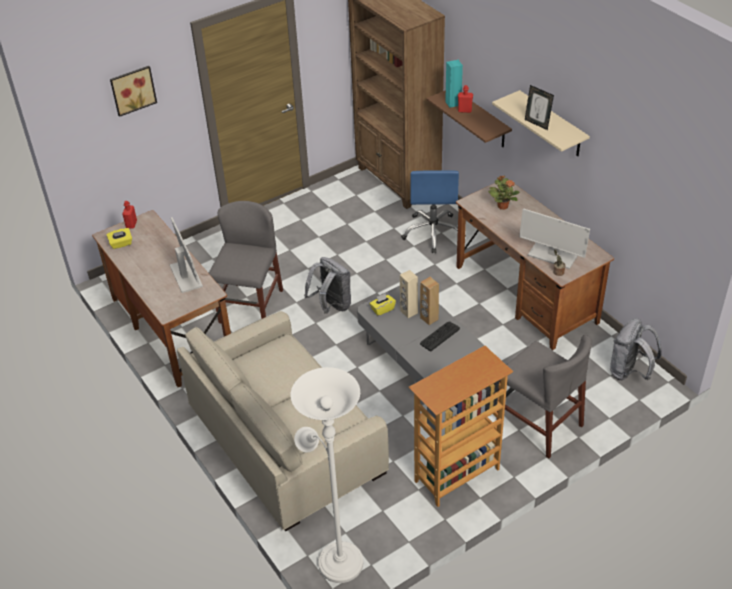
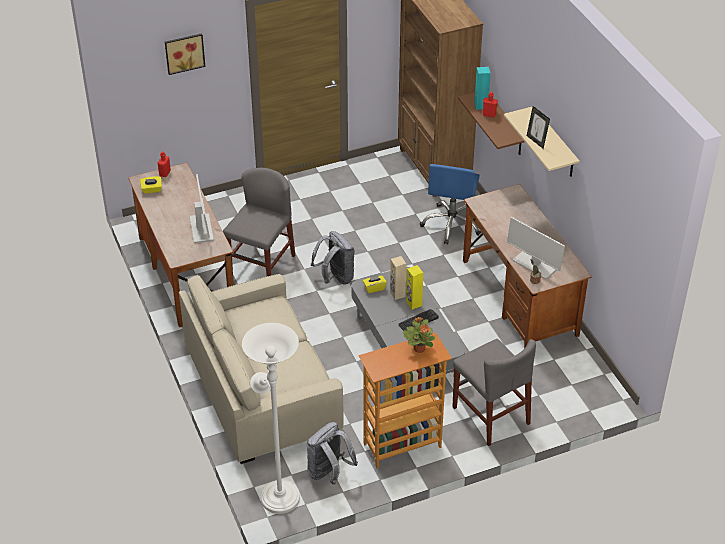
camera: 10 degrees right, 0 degrees up
(429, 319) = (413, 304): brown speaker -> yellow speaker
(502, 206) = (506, 211): potted plant -> potted plant (419, 348)
(629, 372) = (591, 385): grey backpack -> grey backpack (329, 473)

